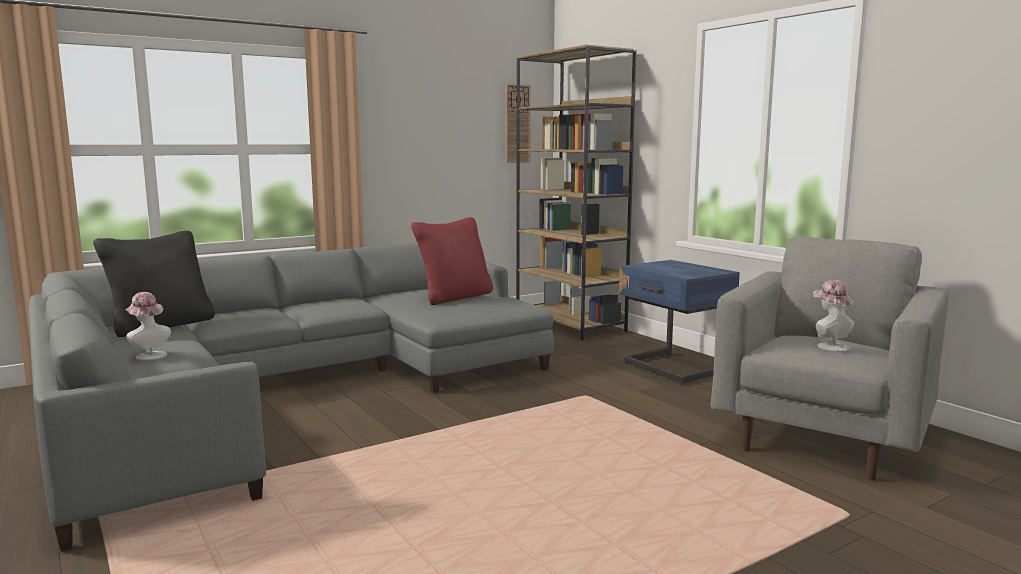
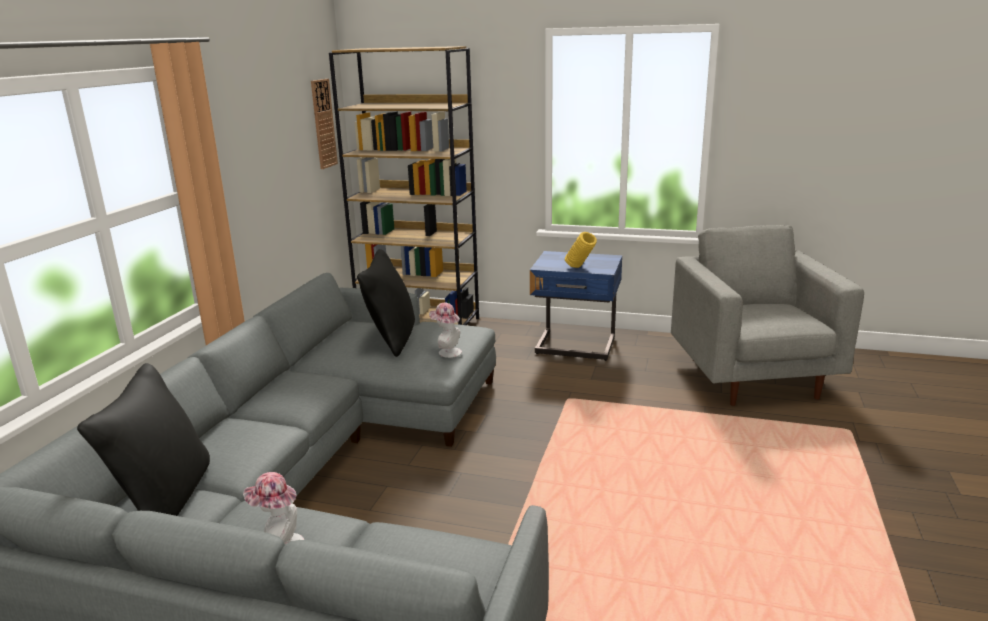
camera: 40 degrees left, 10 degrees up
(454, 297) = (391, 339): red pillow -> black pillow
(667, 271) = (580, 268): none -> yellow vase
(829, 346) = (773, 313): hat -> hat (447, 352)

